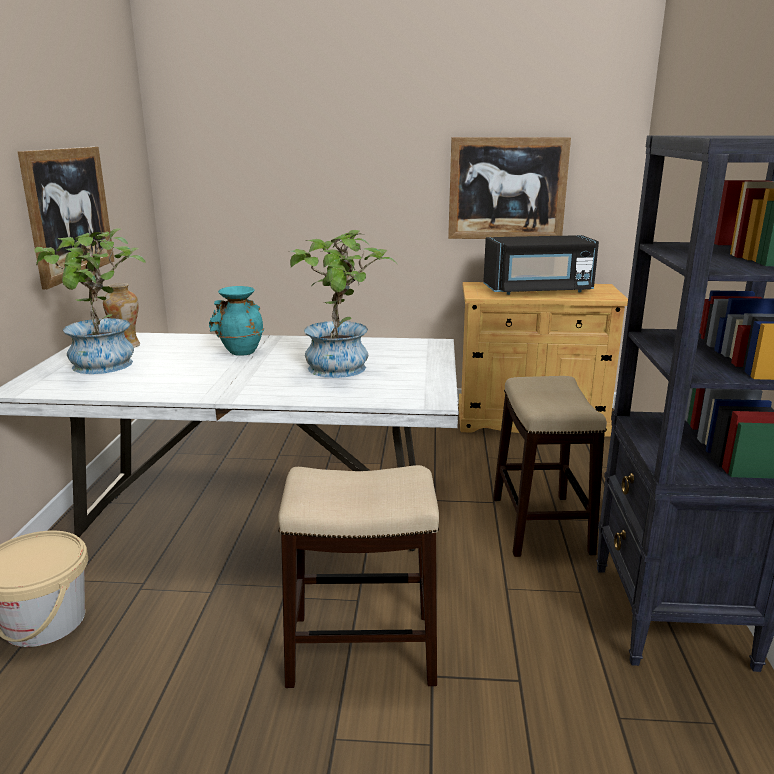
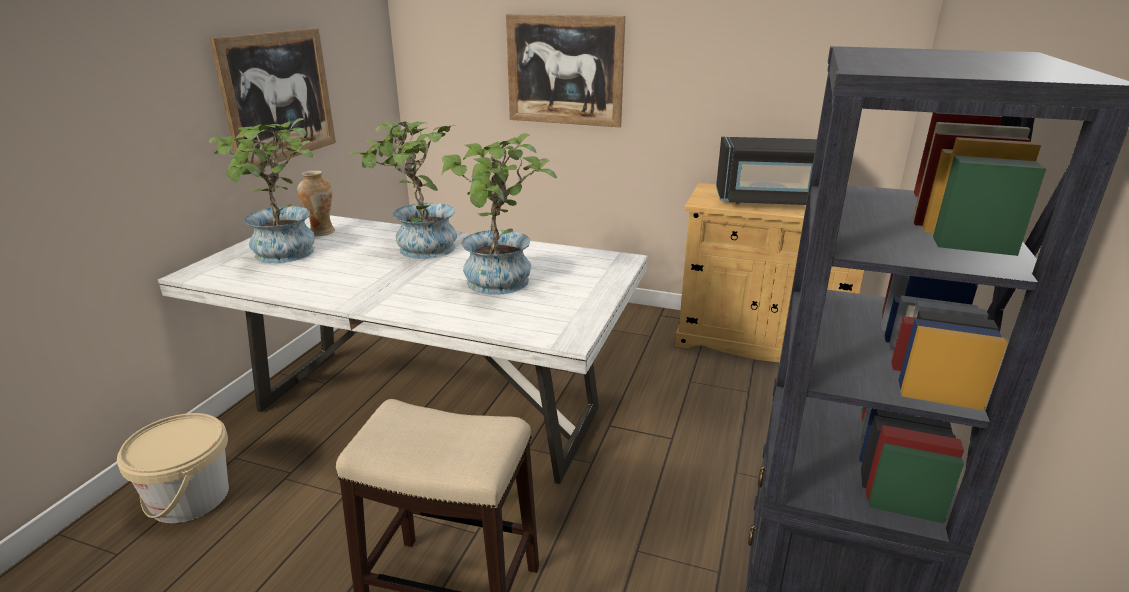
camera: 15 degrees right, 5 degrees up
(240, 351) = (419, 250): turquoise vase -> potted plant
(507, 189) = (755, 81): picture -> picture (564, 70)
(541, 525) = (711, 477): stool -> none

